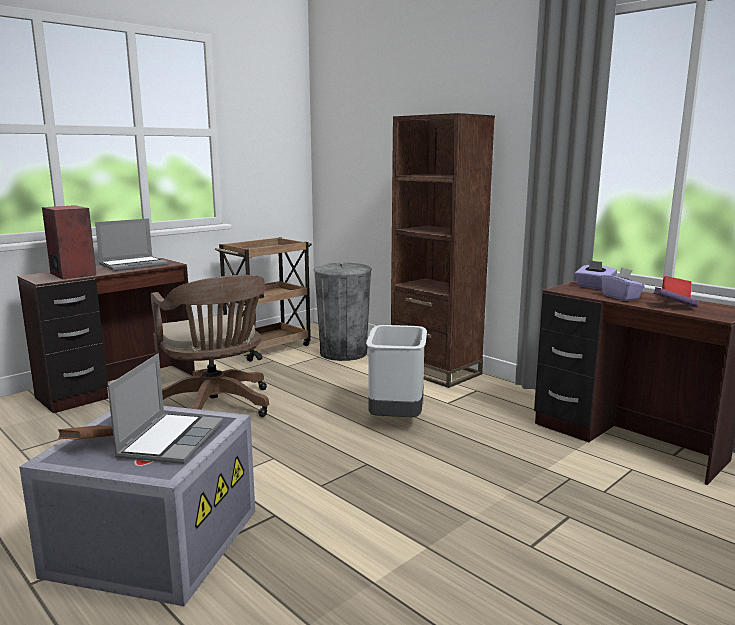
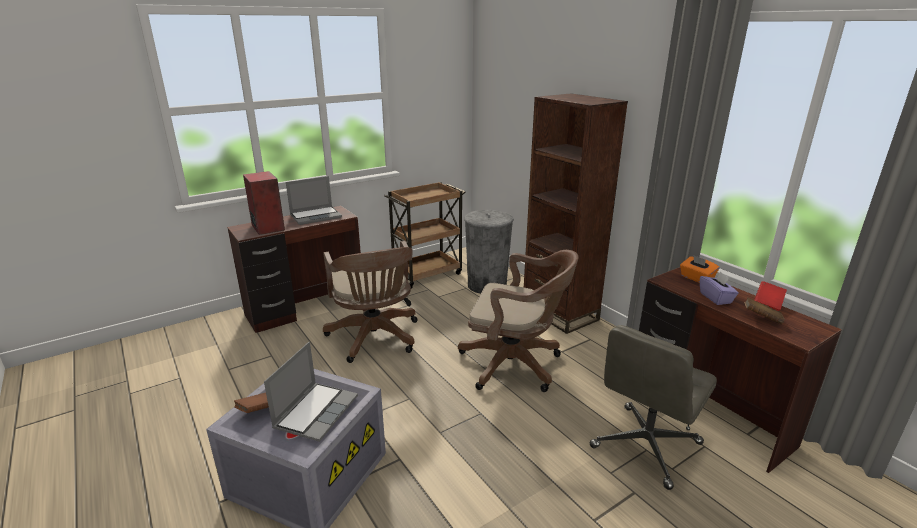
camera: 10 degrees right, 10 degrees up
(397, 418) = (515, 365): grey trash can -> brown office chair
(568, 475) = (645, 446): none -> grey office chair
(594, 287) = (696, 278): purple tissue box -> orange tissue box
(674, 307) = (761, 319): purple book -> brown book

